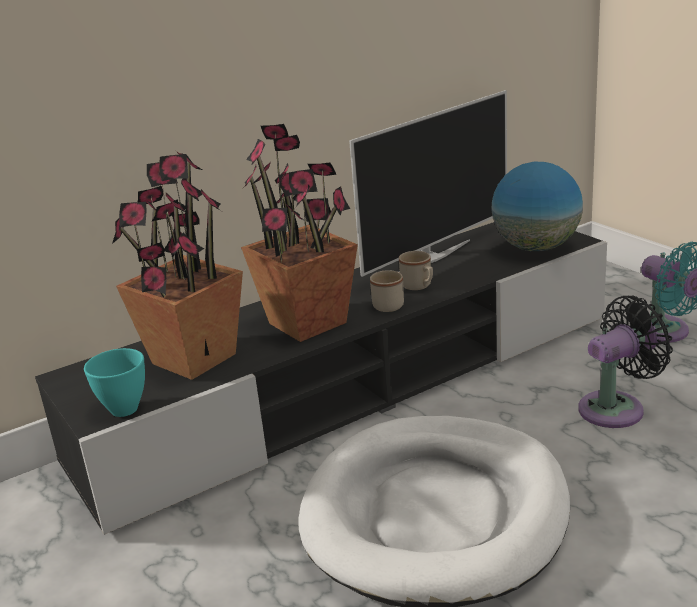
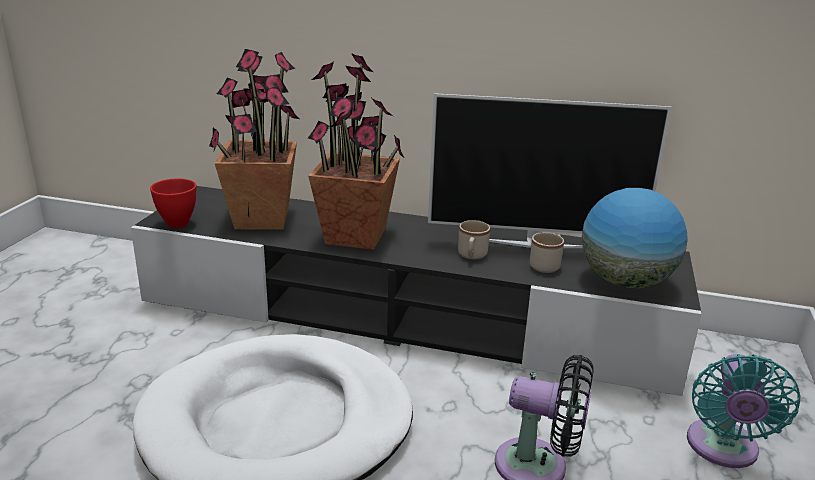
camera: 45 degrees right, 0 degrees up
(123, 409) = (178, 223): turquoise bowl -> red bowl
(387, 304) = (424, 254): beige mug -> beige mug (547, 265)

